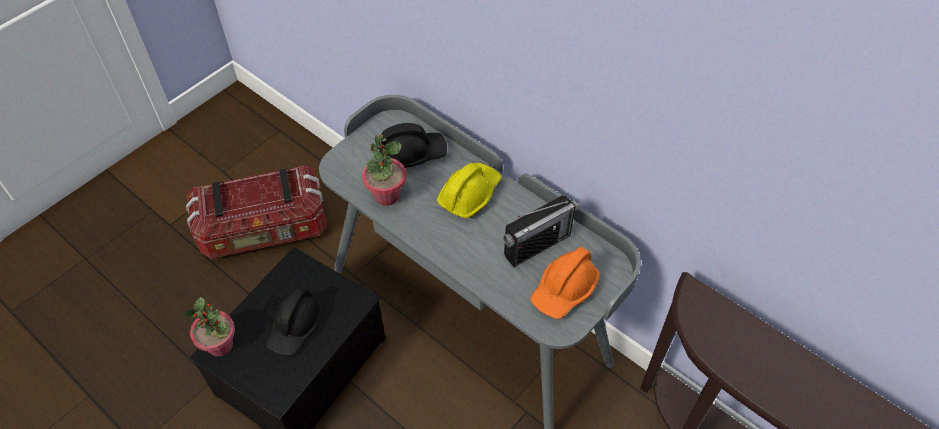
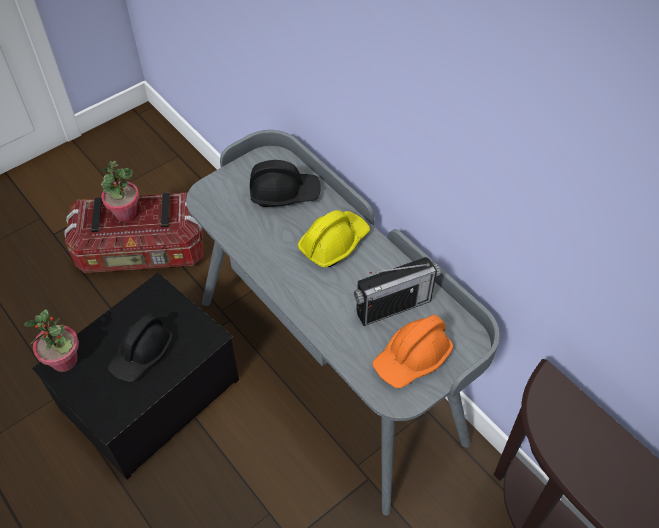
camera: 10 degrees right, 0 degrees up
(386, 195) = (248, 232): potted plant -> potted plant (125, 213)

